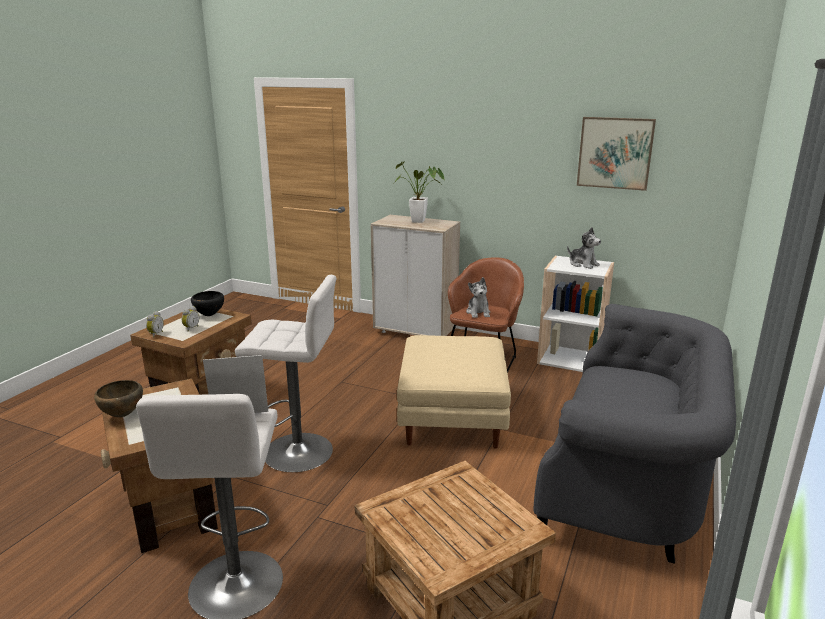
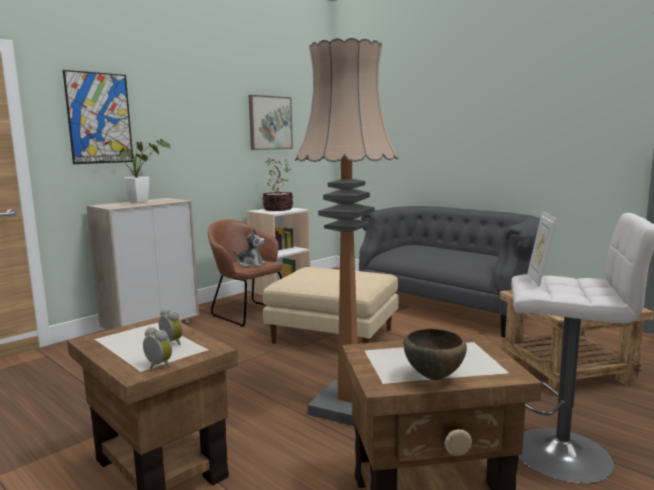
camera: 70 degrees left, 10 degrees down
(209, 315) = (133, 334): black bowl -> none
(299, 452) = (348, 407): white stool -> floor lamp
(409, 141) = (99, 118): none -> picture
(583, 264) = (277, 209): plush toy -> potted plant

